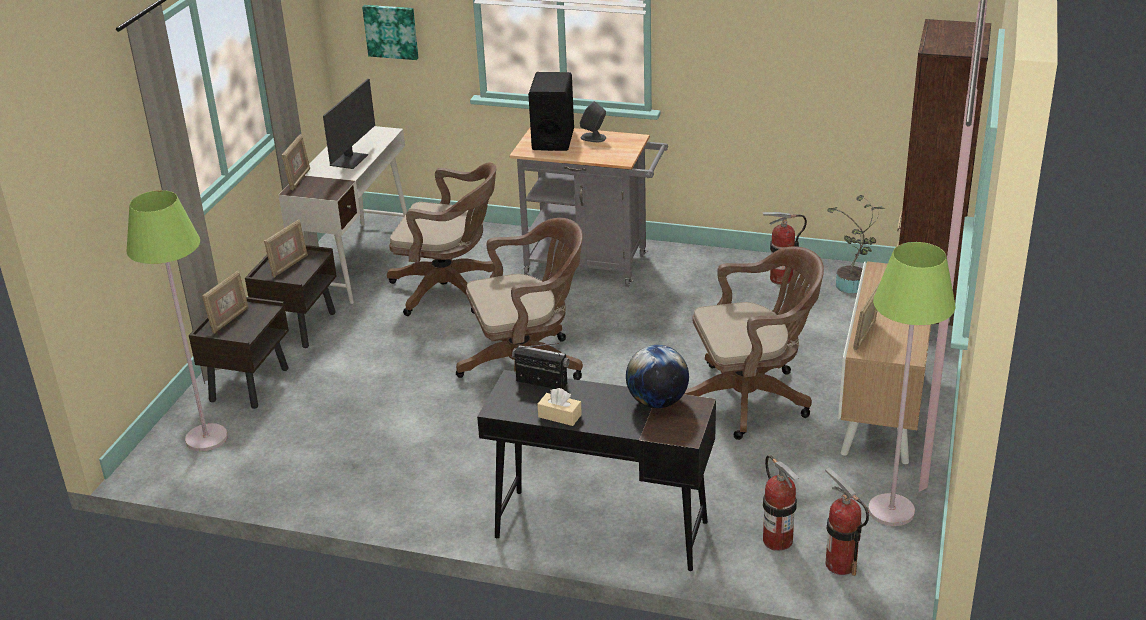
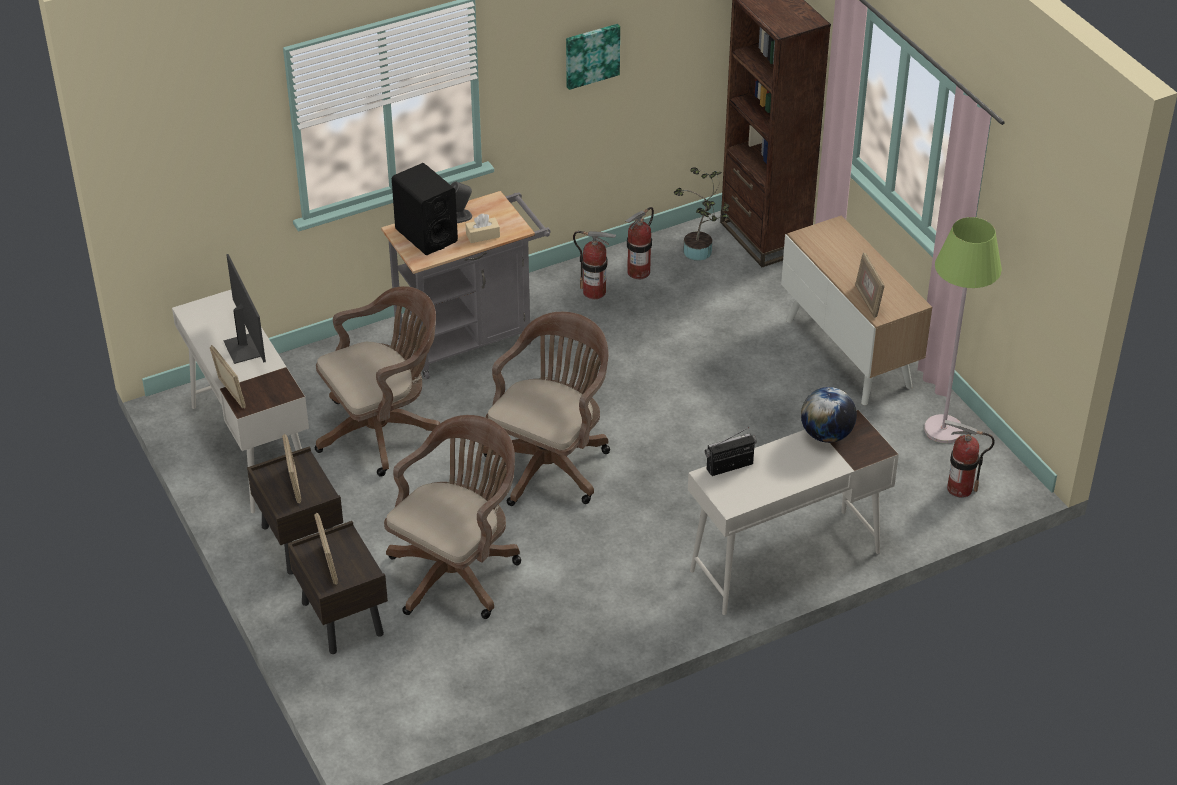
camera: 45 degrees left, 10 degrees up
(206, 438) = (382, 685): green floor lamp -> none
(391, 31) = (198, 190): picture -> picture (591, 55)
(559, 416) = (780, 485): beige tissue box -> beige tissue box (483, 235)
(600, 529) = (784, 562): black desk -> white desk
(752, 399) = (751, 394): brown office chair -> brown office chair (457, 571)
(777, 540) = (903, 496): fire extinguisher -> fire extinguisher (594, 292)

